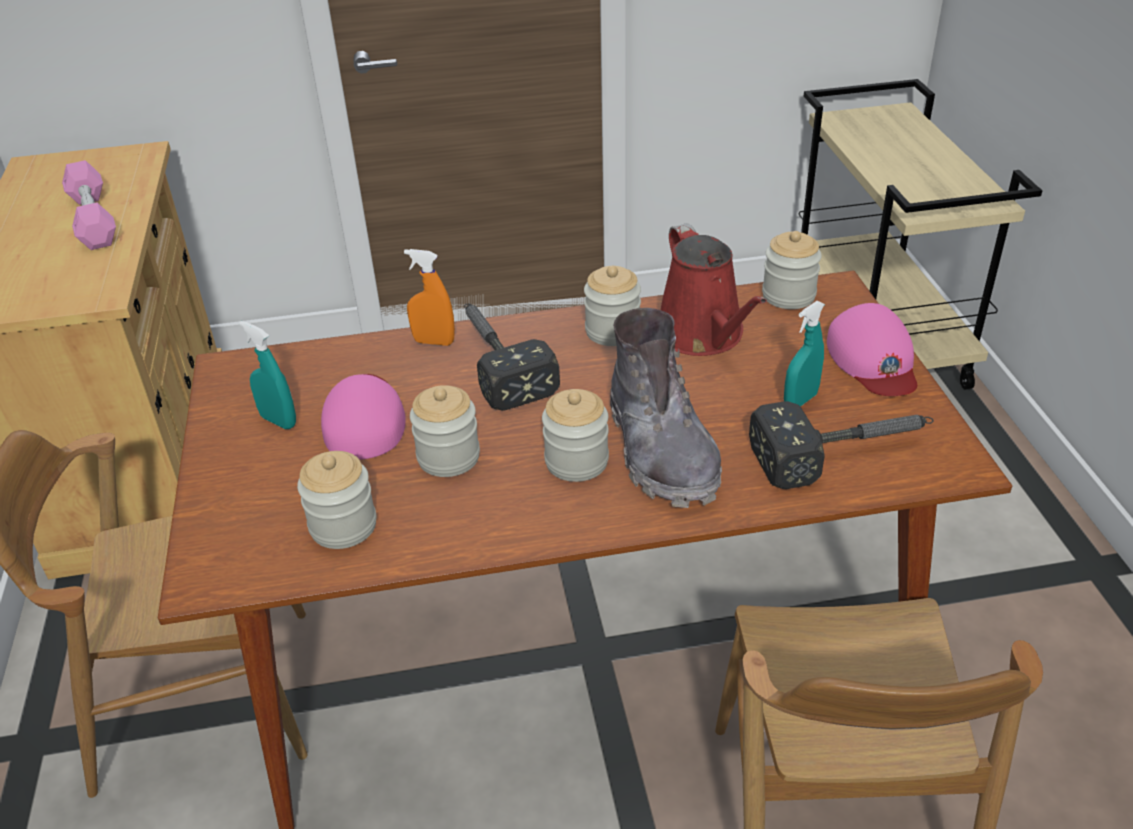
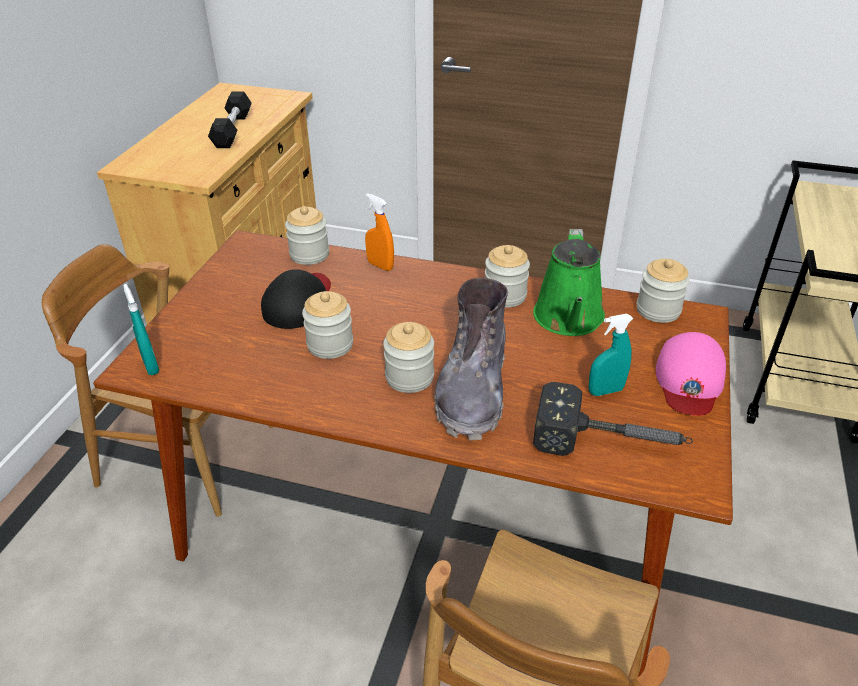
camera: 25 degrees right, 0 degrees up
(93, 219) = (232, 130): pink dumbbell -> black dumbbell
(278, 421) = (249, 286): turquoise spray bottle -> turquoise spray bottle (151, 366)
(343, 526) = (233, 366): jar -> jar (309, 254)
(364, 419) = (299, 302): pink cap -> black cap
(497, 360) = (411, 291): hammer -> none
(703, 336) = (568, 319): red watering can -> green watering can

